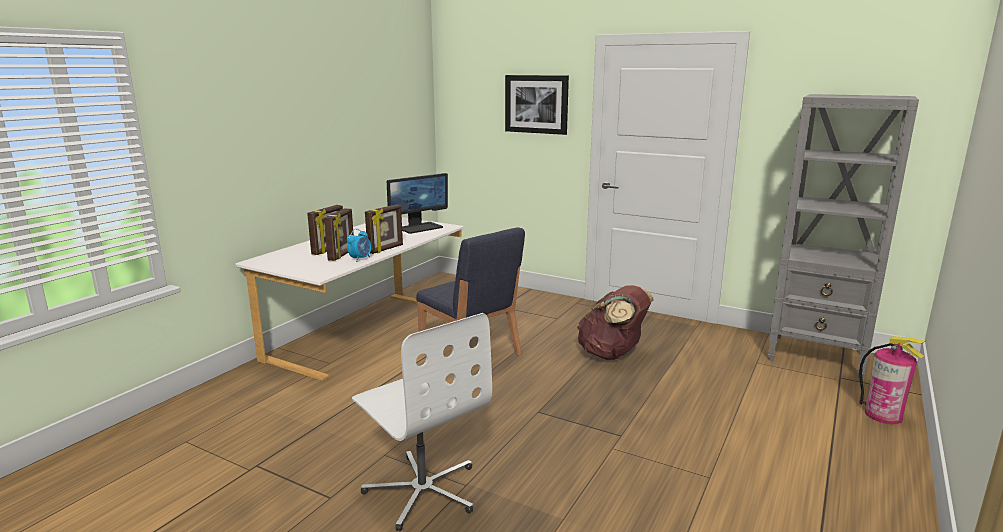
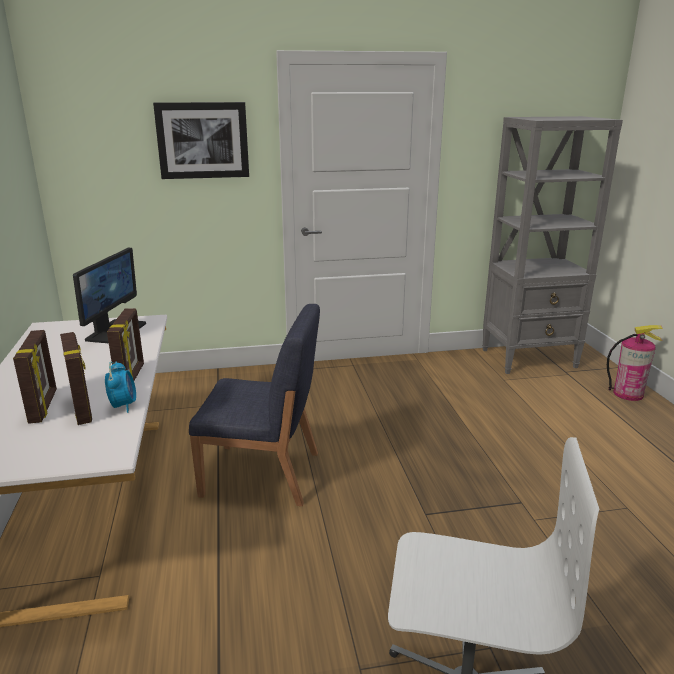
camera: 40 degrees left, 5 degrees up
(612, 354) = (396, 417): brown backpack -> none

